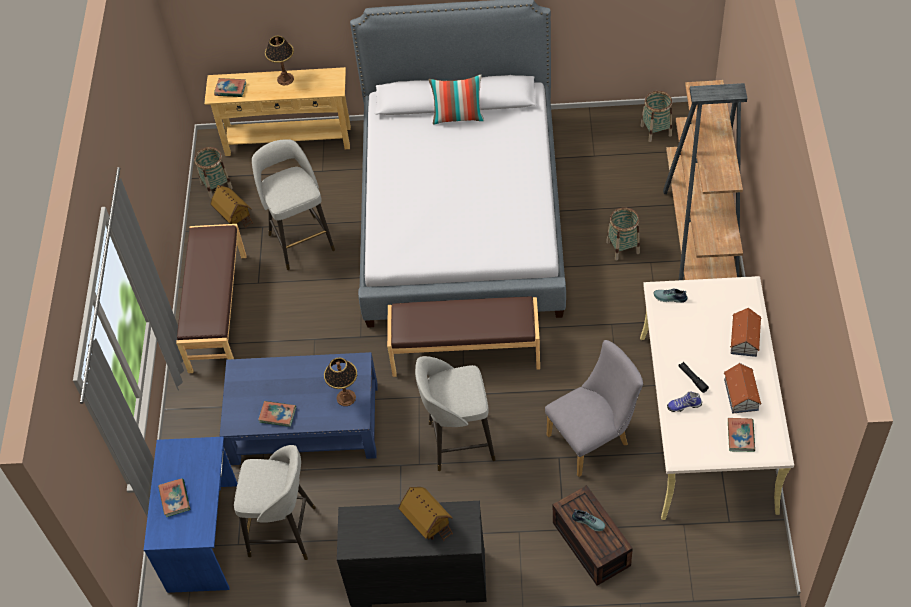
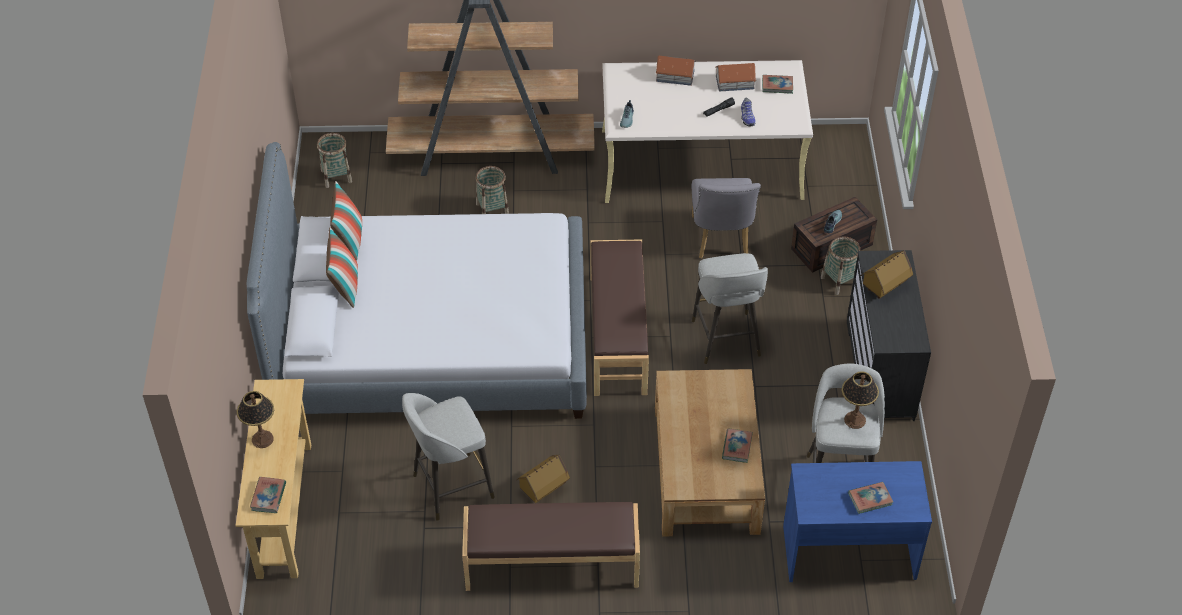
camera: 95 degrees left, 5 degrees down
(216, 186) = (348, 583): basket -> basket (839, 281)
(234, 216) = (402, 559): toy house -> toy house (543, 489)
(304, 423) = (706, 470): blue coffee table -> brown coffee table
(346, 398) = (714, 389): table lamp -> table lamp (855, 420)
(513, 113) = (349, 239): none -> pillow
(593, 439) = (721, 241): grey chair -> grey chair turned 150 degrees counterclockwise

